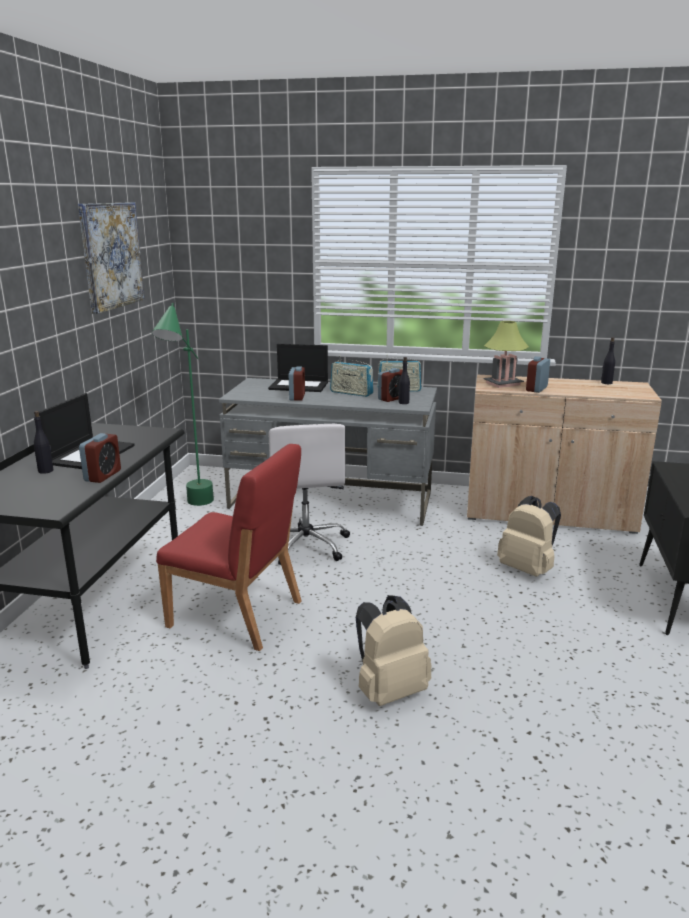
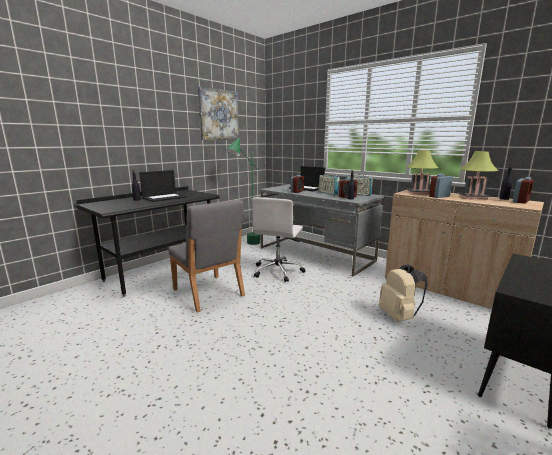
camera: 30 degrees right, 5 degrees down
(103, 475) = (151, 204): alarm clock -> alarm clock (520, 201)
(236, 614) = (208, 293): red chair -> grey chair
(389, 690) = (234, 356): beige backpack -> none
(574, 385) = (473, 197): none -> table lamp

